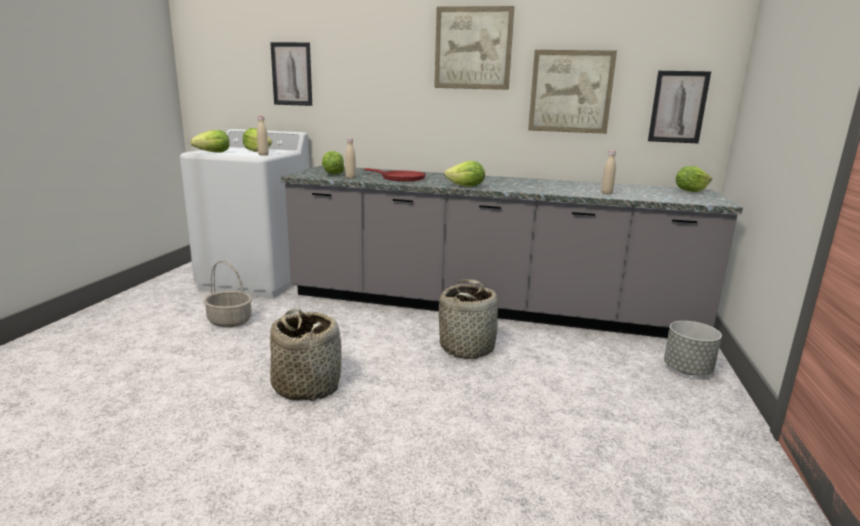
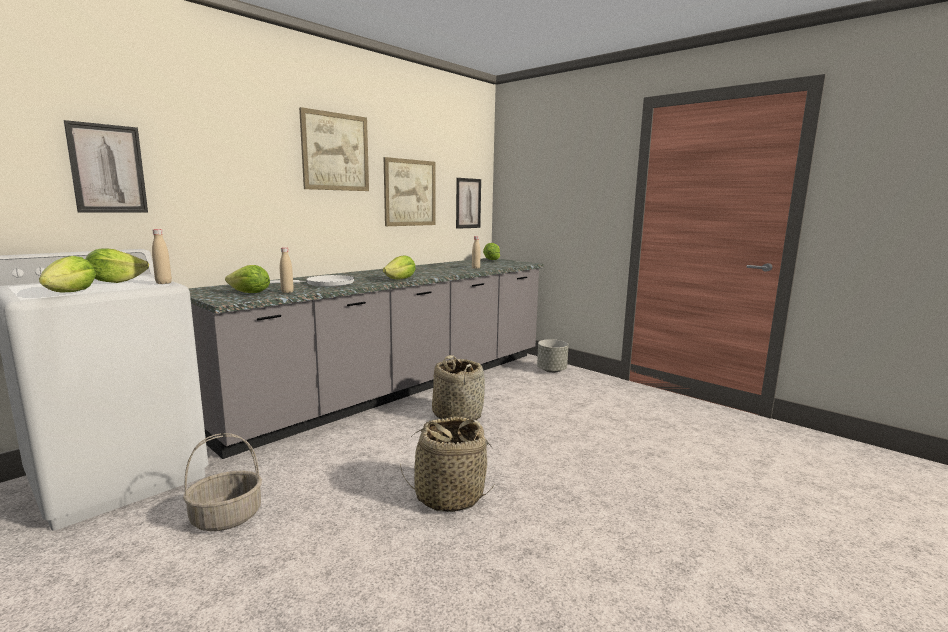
camera: 60 degrees left, 5 degrees down
(400, 178) = (326, 284): red frying pan -> white frying pan

